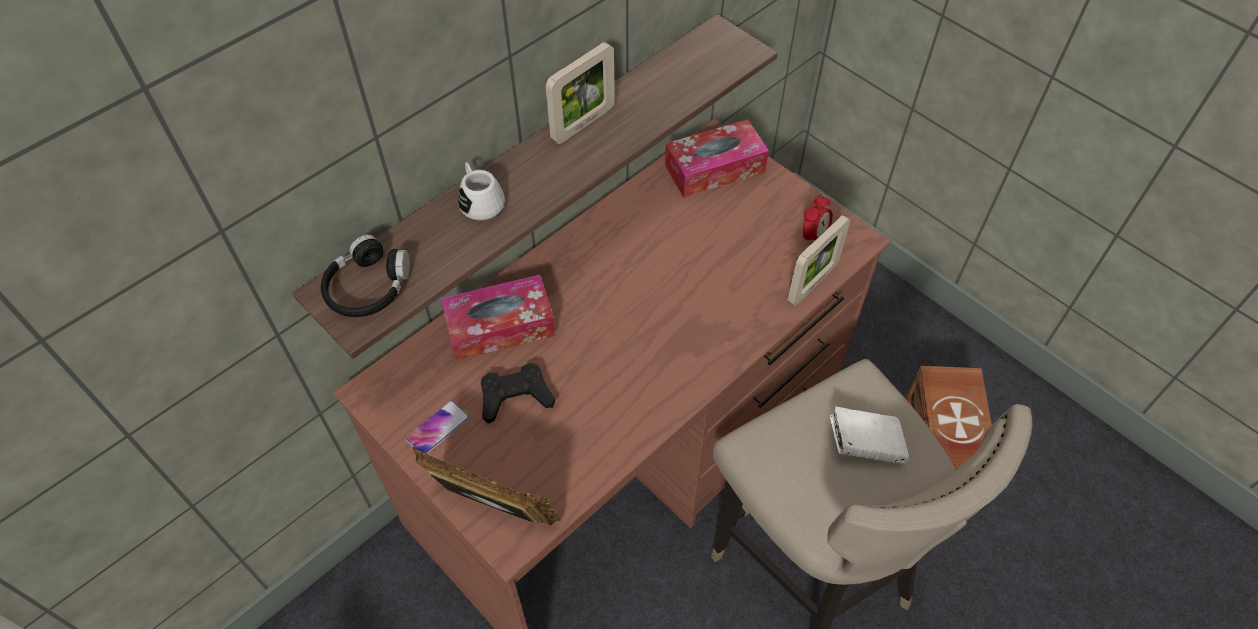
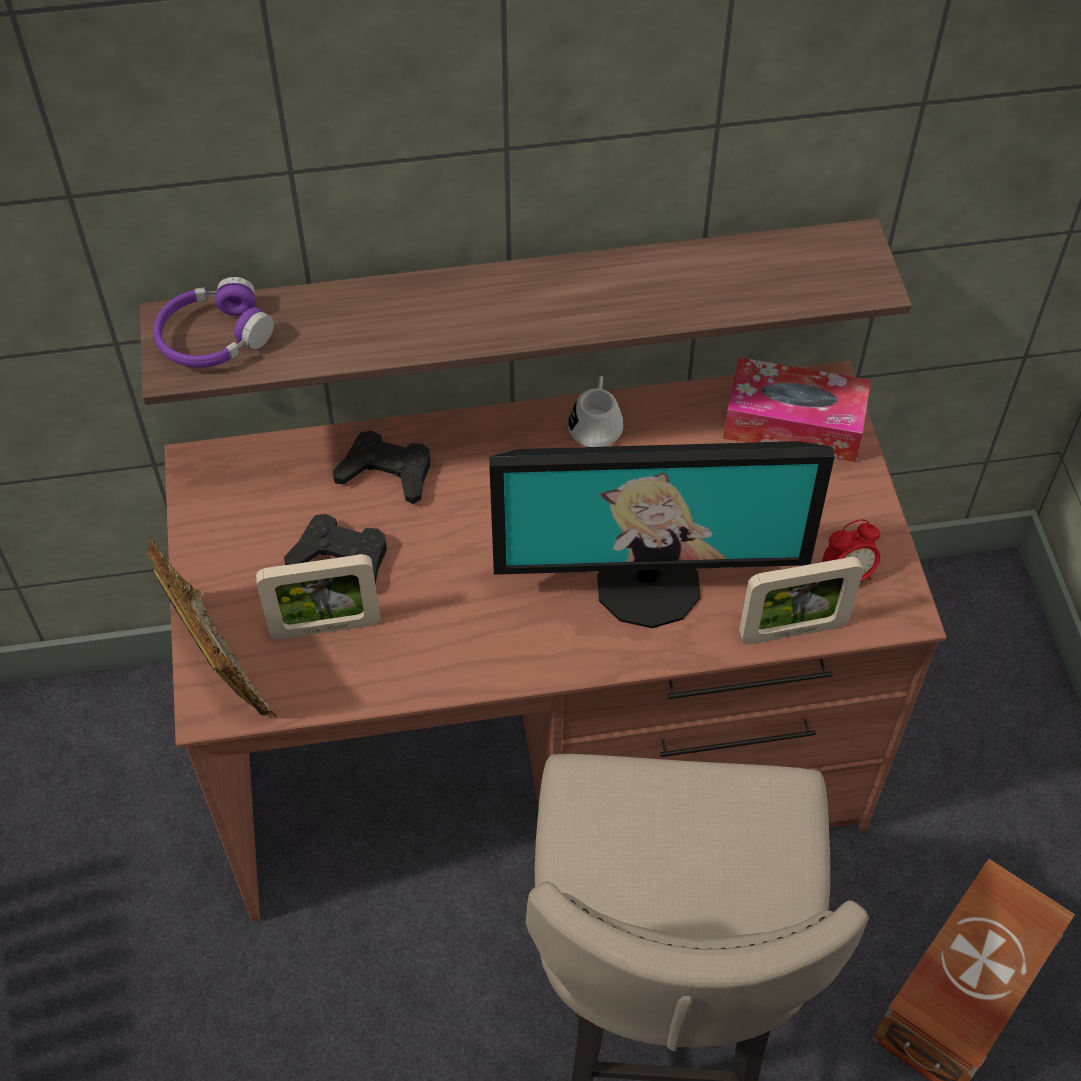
camera: 35 degrees right, 0 degrees up
(368, 287) = (213, 338): black headphones -> purple headphones
(438, 428) = (235, 544): phone -> none
(479, 200) = (402, 304): white mug -> white mug (596, 423)
(500, 327) = (386, 472): tissue box -> black game controller
(583, 124) = (590, 275): picture frame -> picture frame (325, 627)
(713, 304) = (648, 584): none -> monitor
(864, 445) = (717, 866): white book -> none

